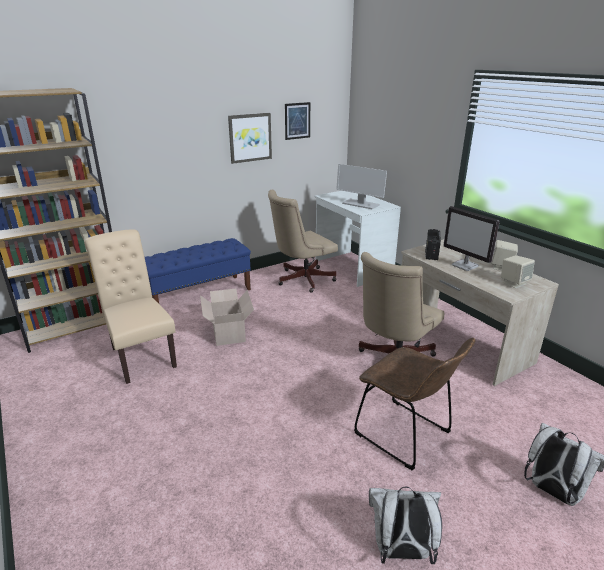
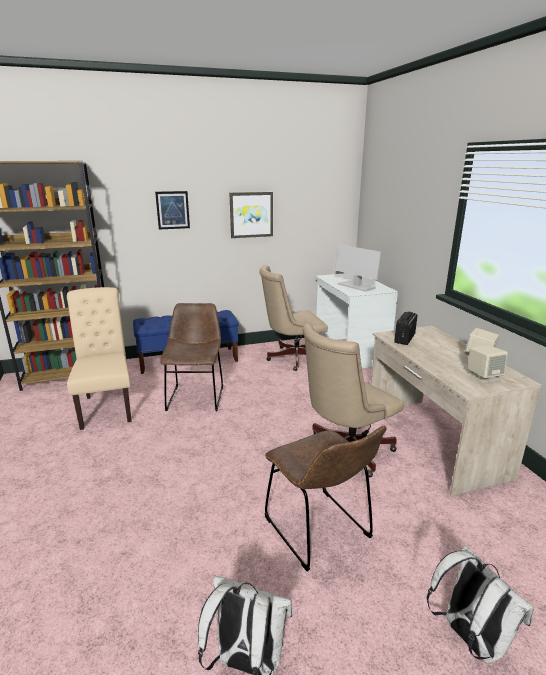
camera: 15 degrees right, 5 degrees down
(228, 331) = (196, 396): cardboard box -> brown chair
(297, 121) = (302, 201): picture -> picture (172, 210)
(465, 266) = (436, 353): monitor -> none

